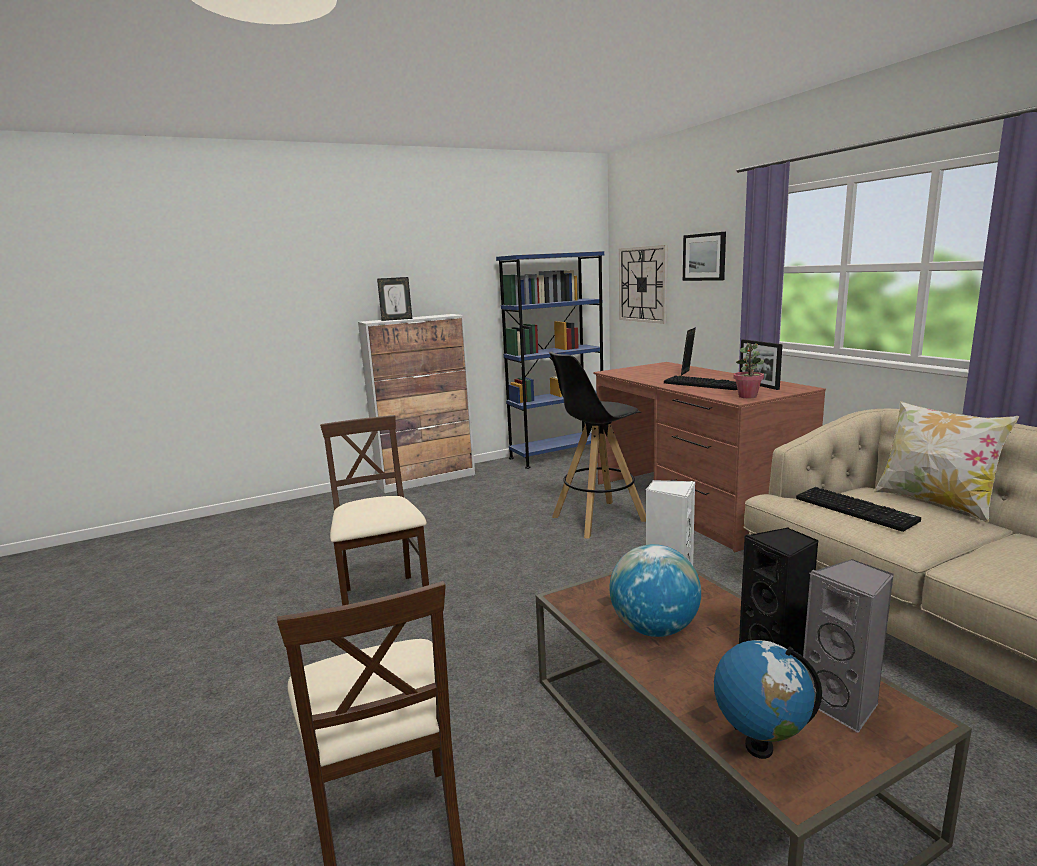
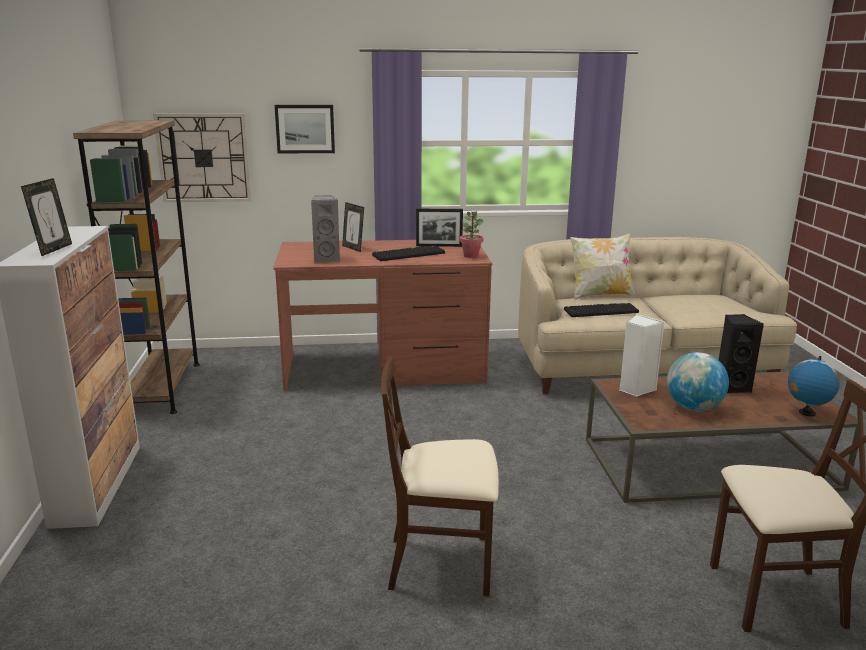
camera: 70 degrees left, 5 degrees up
(557, 455) = (162, 388): blue bookcase -> brown bookcase
(597, 519) = (368, 413): black stool -> none
(843, 705) = (775, 387): grey speaker -> grey speaker (326, 259)

